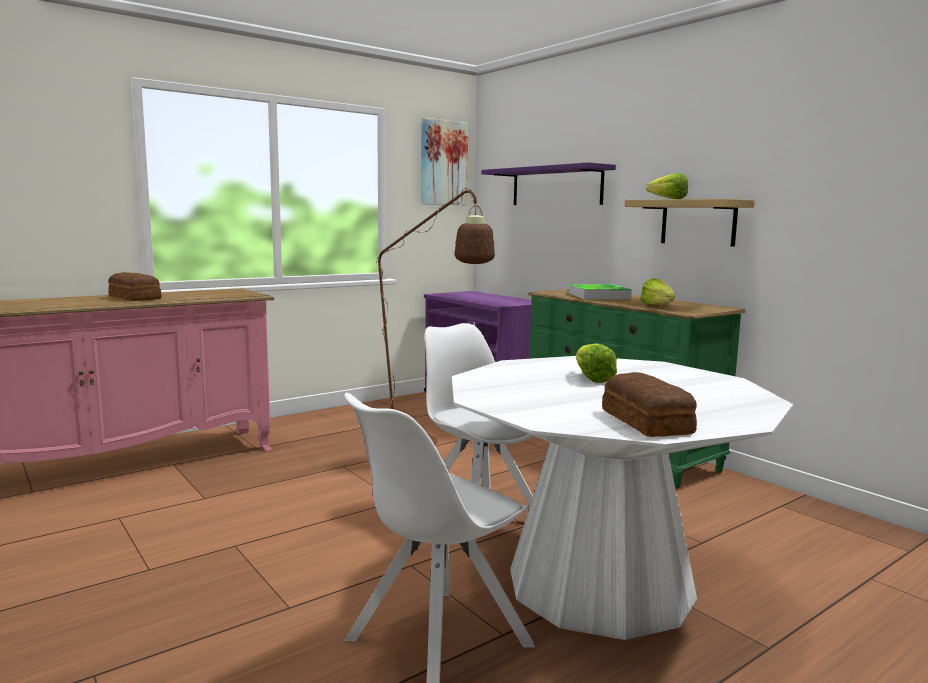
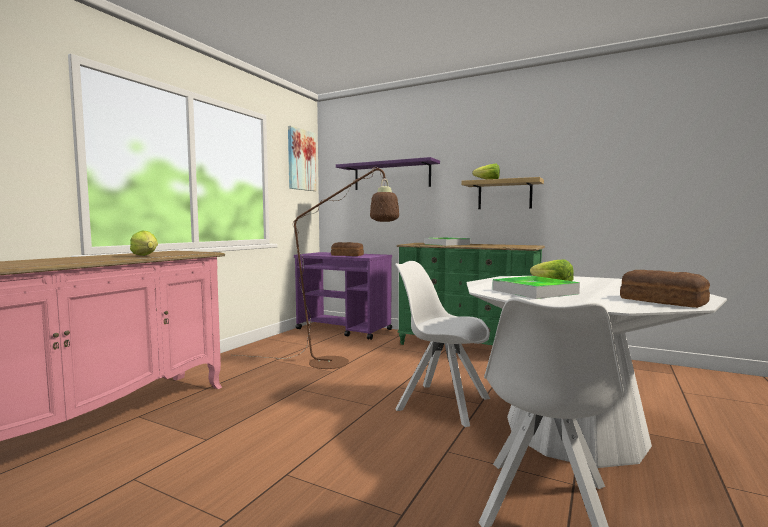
camera: 25 degrees left, 5 degrees down
(134, 298) = (97, 258): bread -> bread (347, 255)
(529, 386) = (534, 292): none -> tray
(659, 307) = (503, 246): lettuce -> lettuce (146, 256)

